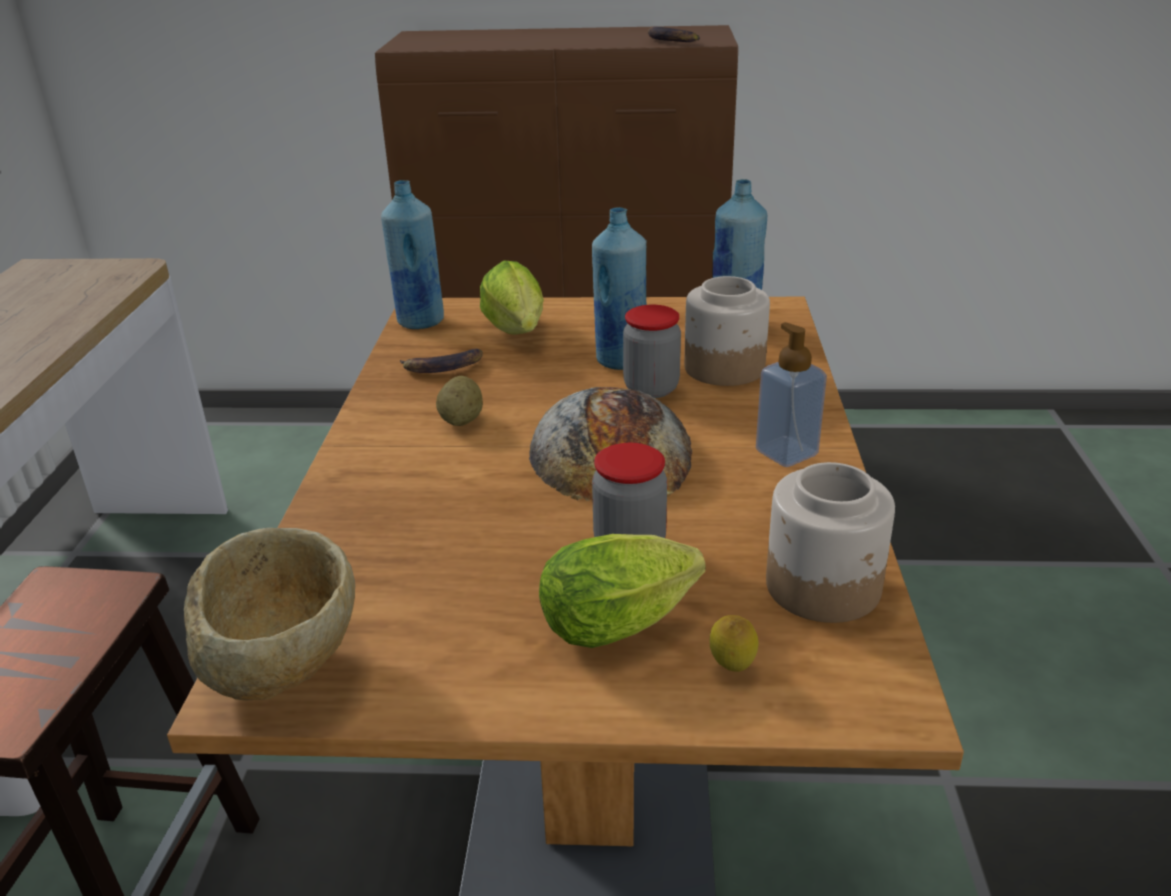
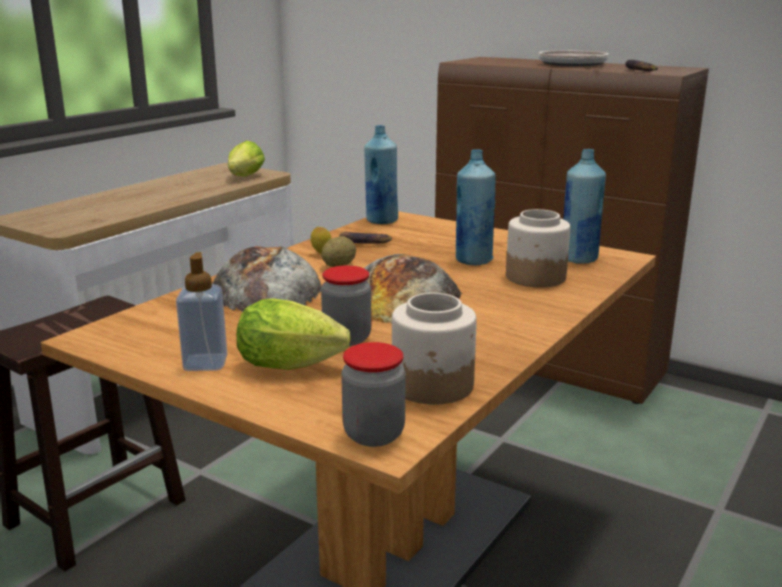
camera: 30 degrees right, 10 degrees down
(285, 670) = (115, 335): beige bowl -> none
(408, 494) = (265, 288): none -> bread
(517, 333) = (430, 236): lettuce -> lettuce (244, 177)
(565, 36) = (573, 64): none -> frying pan
(651, 388) = (471, 276): jar -> jar (374, 434)
(732, 668) = (322, 401): lemon -> lemon (321, 254)
(786, 453) = (511, 324): soap dispenser -> soap dispenser (205, 363)

